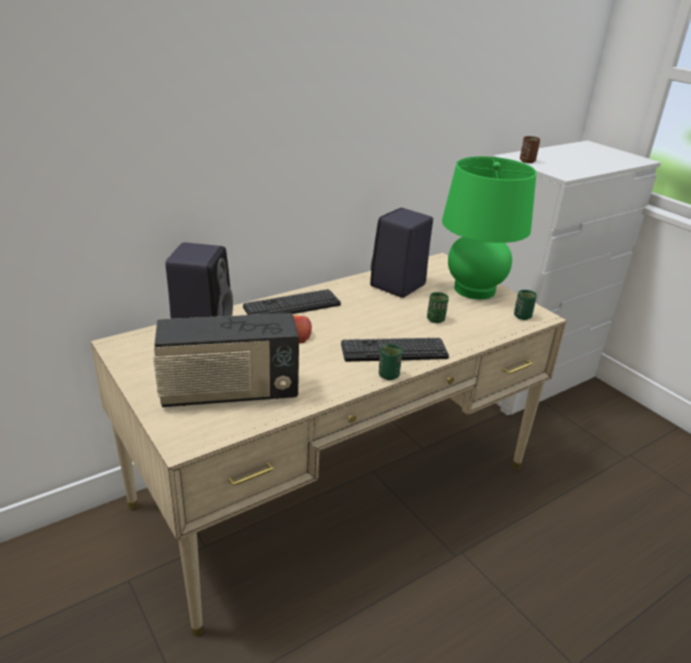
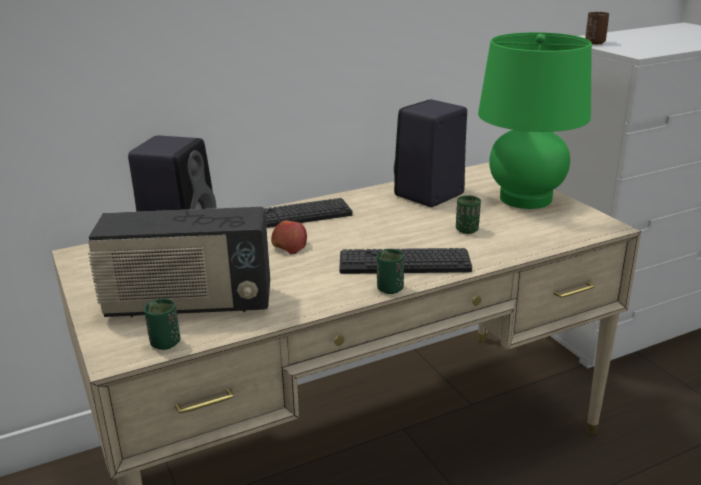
camera: 10 degrees right, 5 degrees down
(522, 316) = (581, 227): green cup -> green cup (165, 343)

